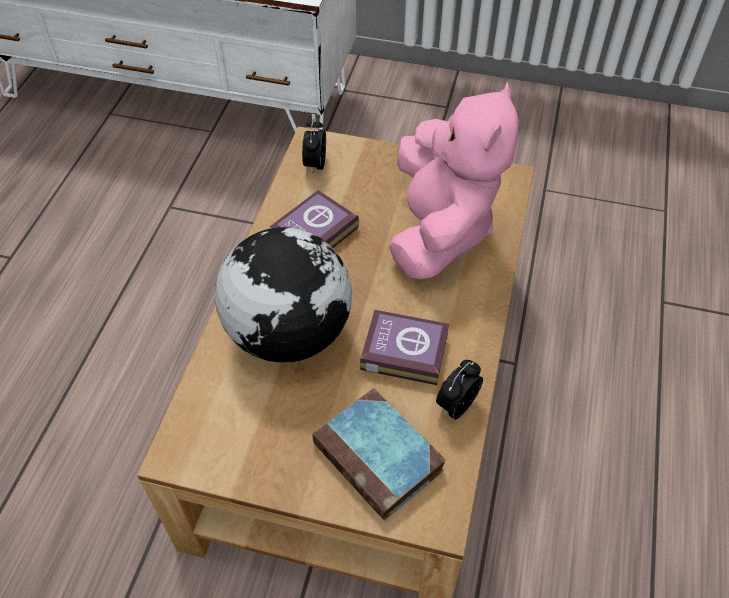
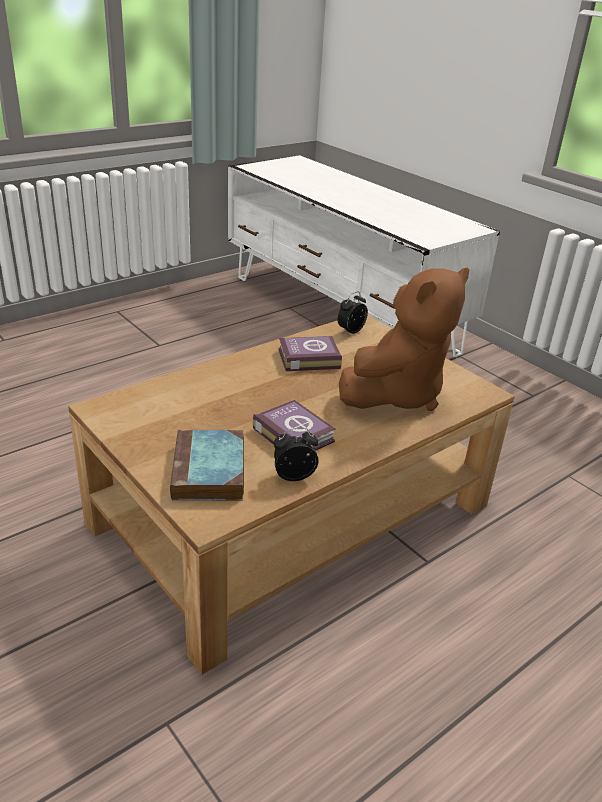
camera: 35 degrees right, 20 degrees down
(288, 332) = (232, 391): globe -> none
(440, 230) = (396, 394): pink plush toy -> brown plush toy

